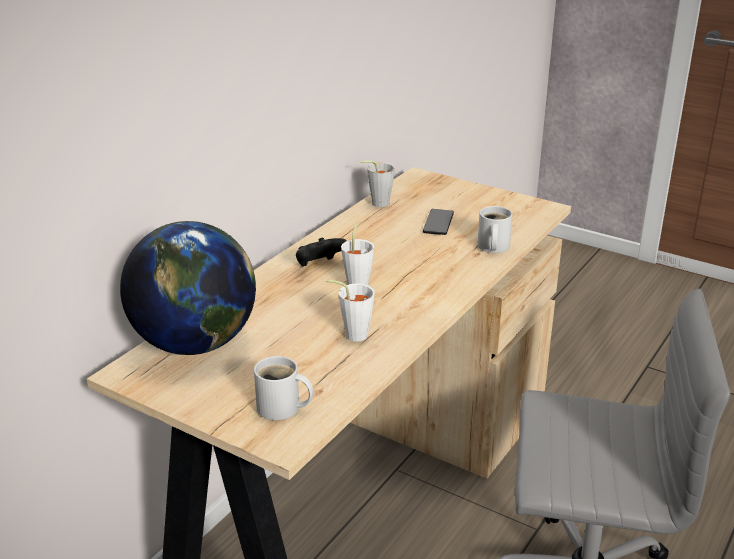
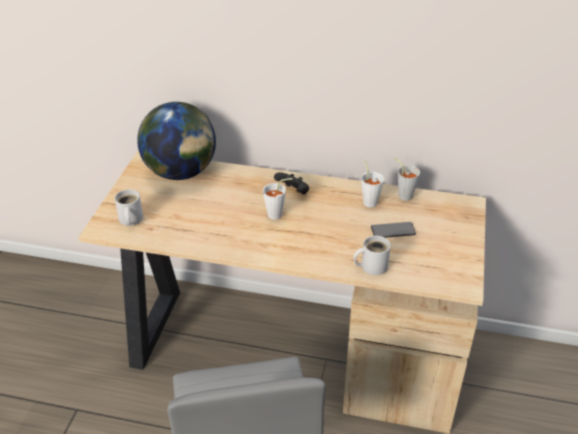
camera: 70 degrees right, 10 degrees up
(351, 334) = (215, 226): white cup -> white cup (369, 201)

